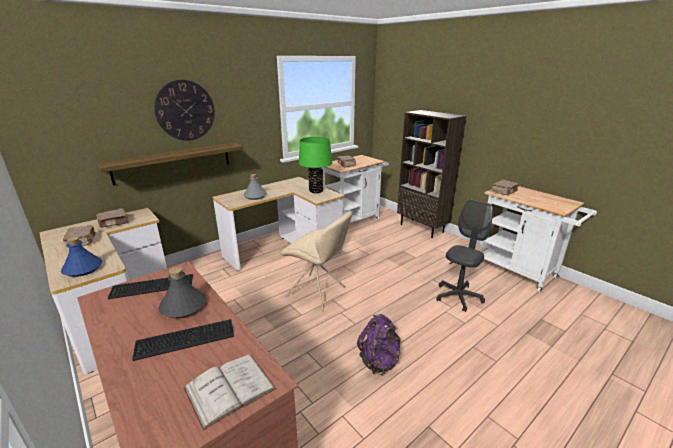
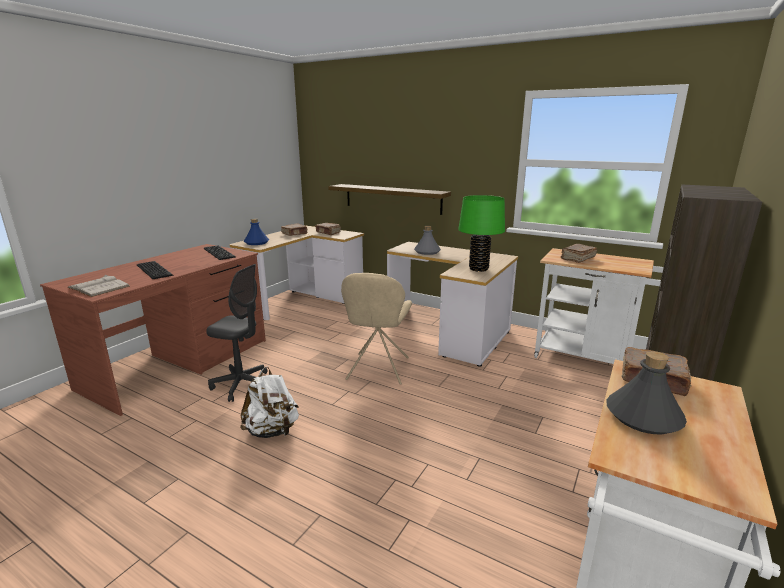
camera: 70 degrees right, 5 degrees down
(183, 307) = (191, 263): grey bottle -> grey bottle (643, 417)
(185, 110) = (410, 150): wall clock -> none
(379, 361) = (272, 431): purple backpack -> white backpack
(458, 297) = (446, 493): grey office chair -> grey office chair (242, 385)

